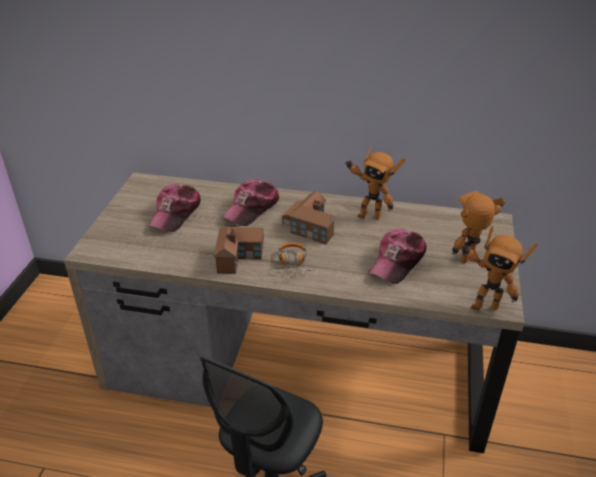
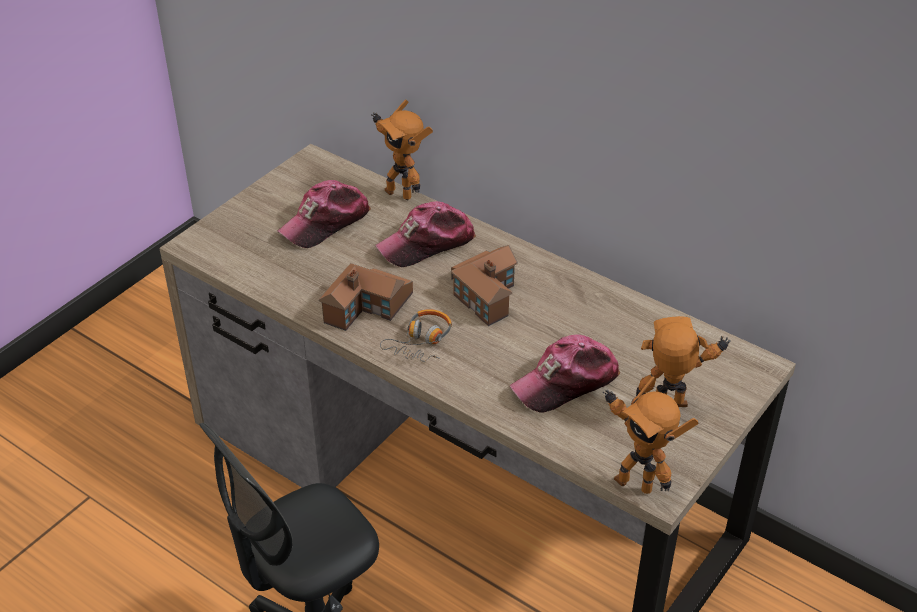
camera: 25 degrees right, 5 degrees up
(368, 215) = (579, 301): toy robot -> toy robot (400, 192)

